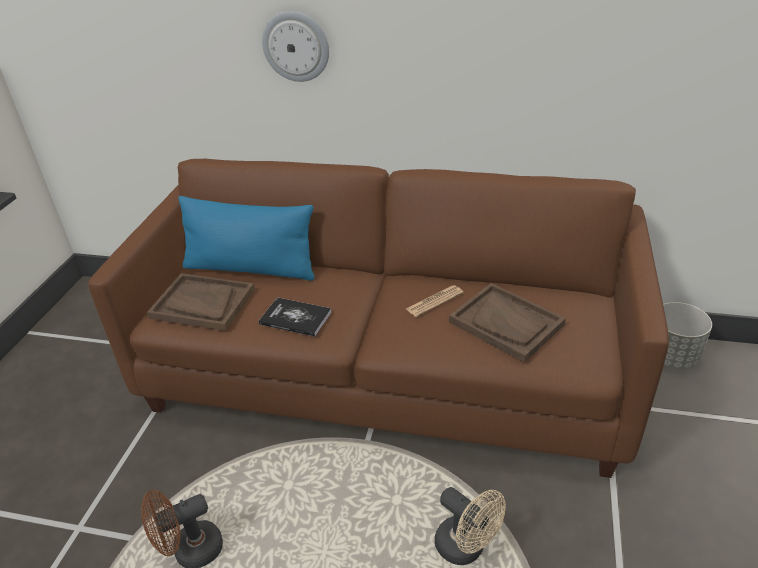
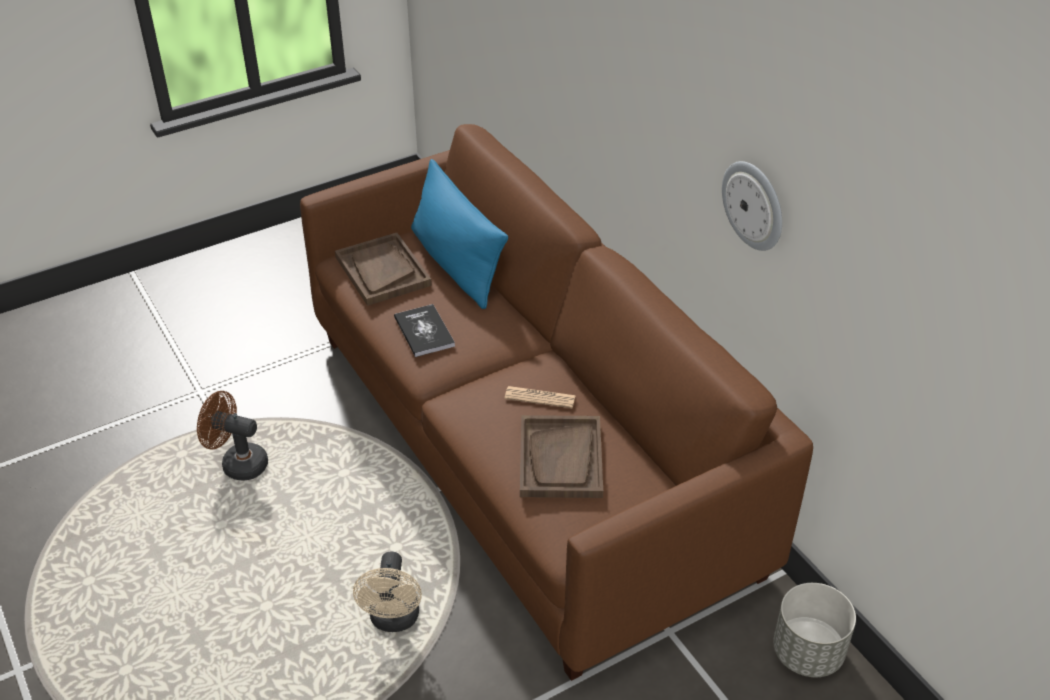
camera: 45 degrees right, 5 degrees up
(296, 46) = (583, 67): wall clock -> wall clock (754, 205)

